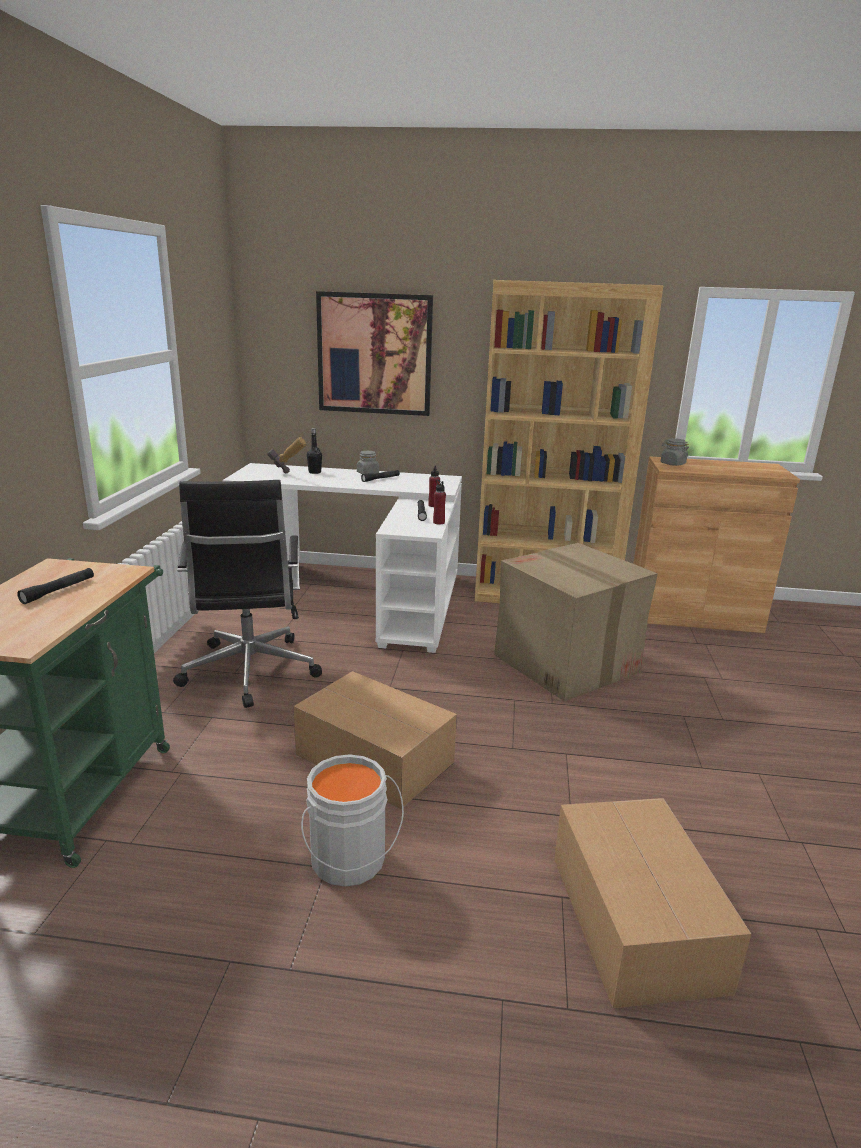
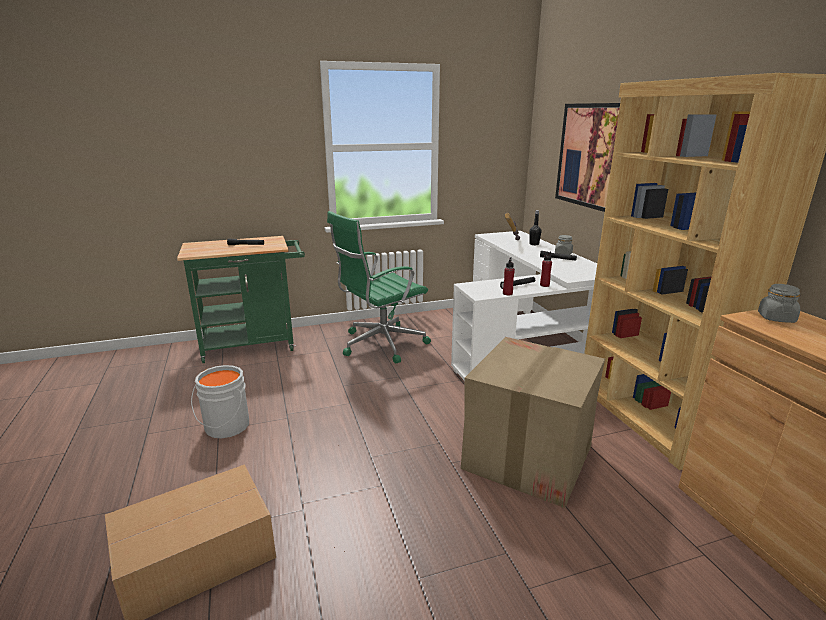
camera: 65 degrees right, 0 degrees up
(249, 673) = (380, 344): black office chair -> green office chair
(373, 757) = (324, 406): cardboard box -> none

